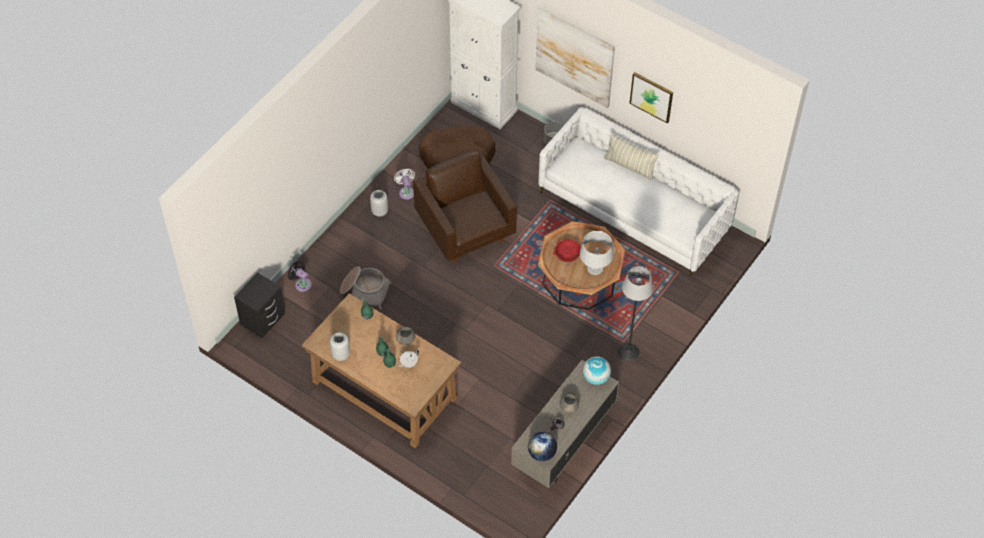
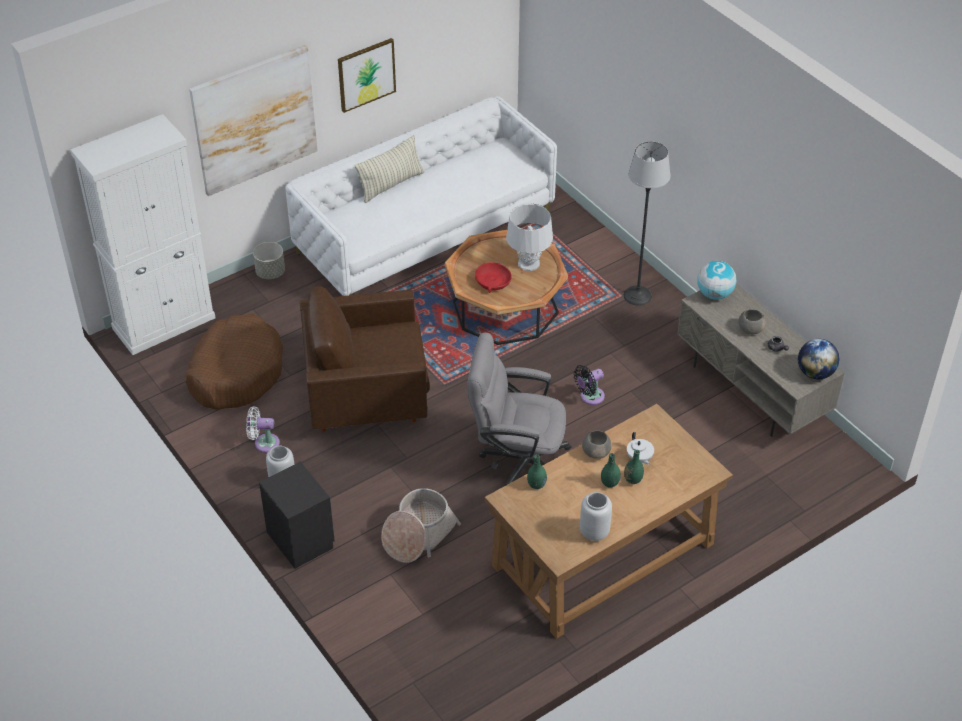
camera: 70 degrees left, 10 degrees down
(262, 319) = (411, 676): black nightstand -> black nightstand (300, 540)
(301, 283) = (367, 609): black fan -> black fan (589, 397)
(444, 324) = (517, 460): none -> grey office chair

